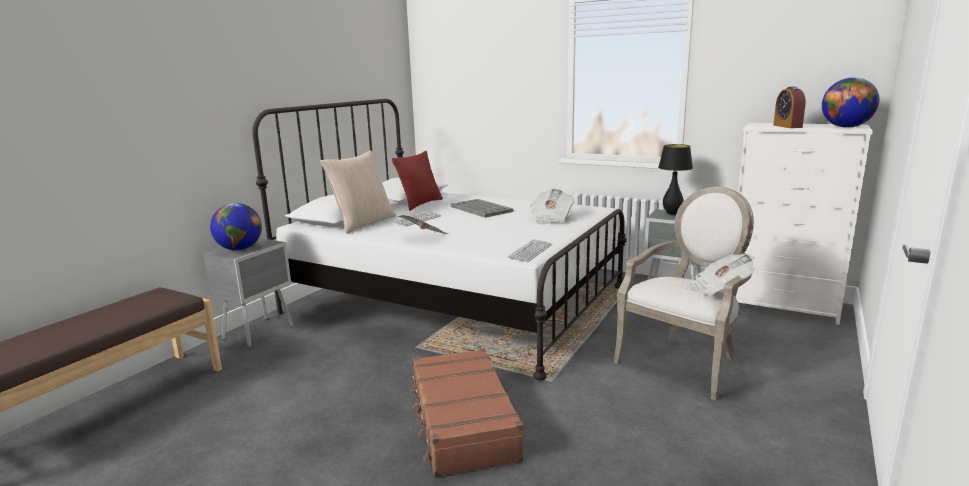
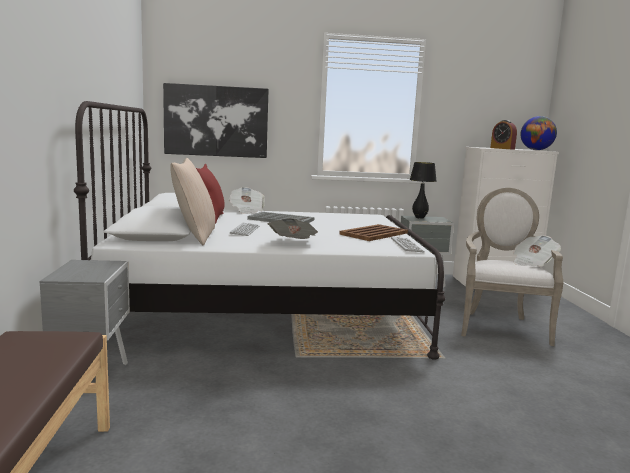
camera: 35 degrees left, 5 degrees down
(239, 249) = (85, 272): globe -> none
(462, 423) = (435, 406): brown suitcase -> none
(470, 103) = (216, 121): none -> picture
(535, 233) = (374, 233): none -> brown tray
(551, 219) = (359, 223): newspaper -> newspaper (246, 211)

